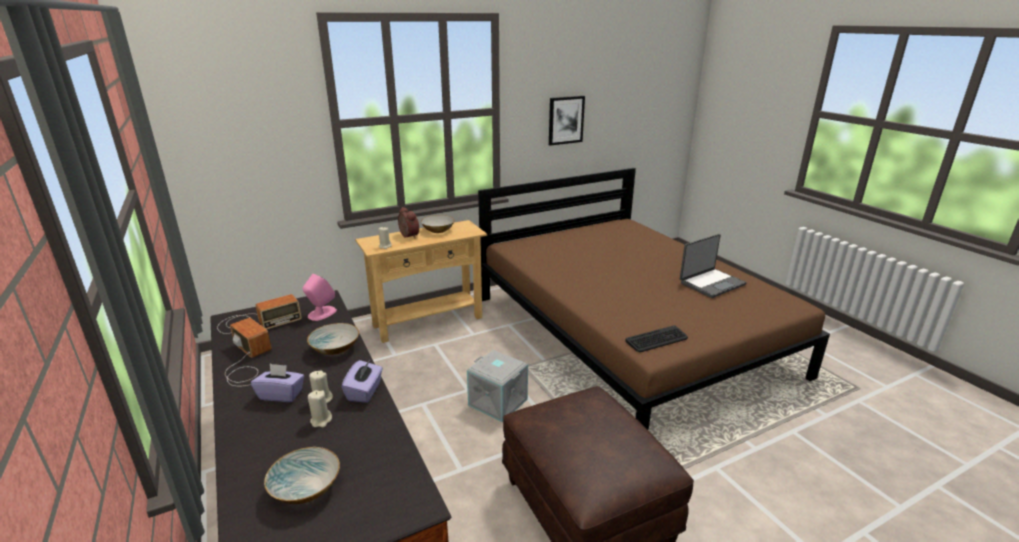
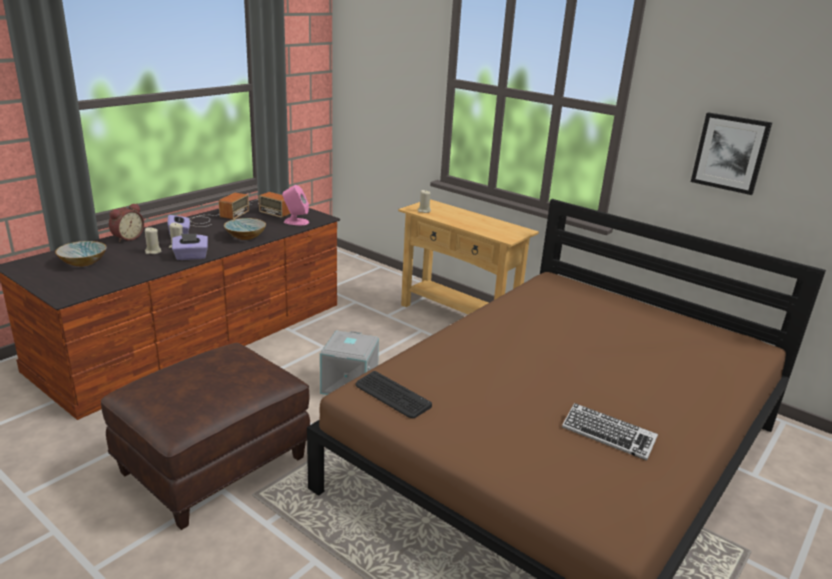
camera: 65 degrees right, 0 degrees up
(407, 236) = (458, 214): alarm clock -> alarm clock (127, 238)
(437, 230) = (488, 223): bowl -> none
(711, 283) = (608, 435): laptop -> keyboard

